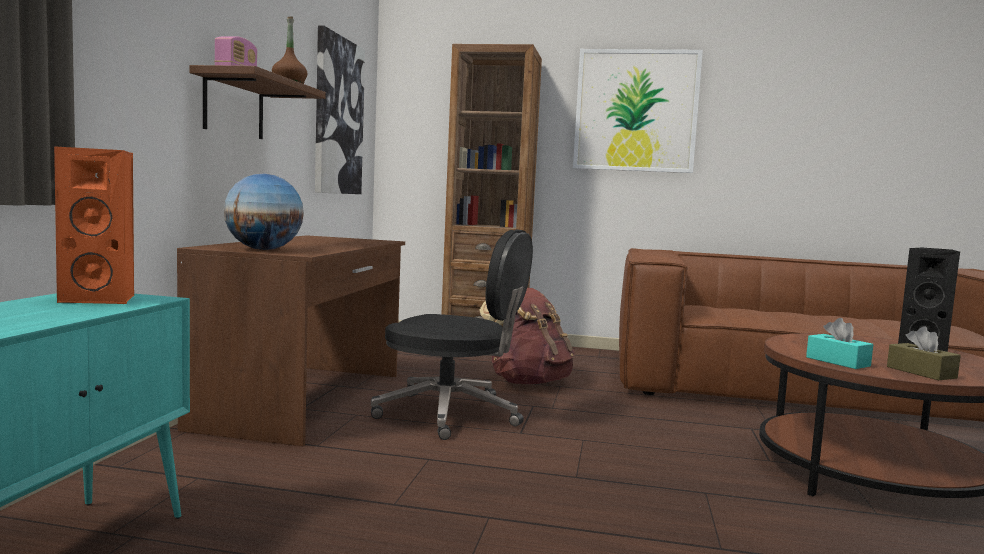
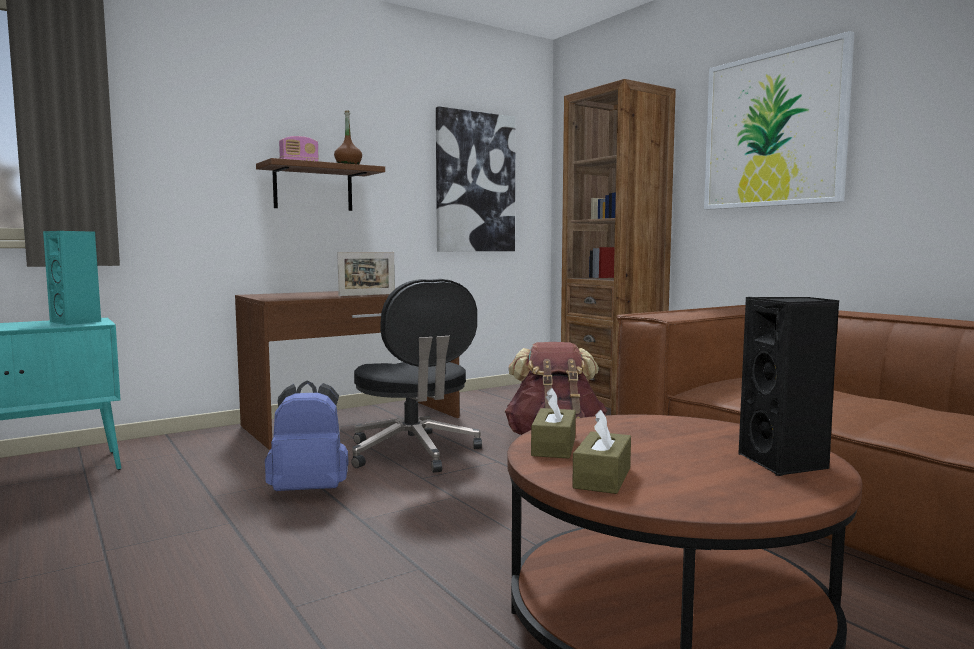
camera: 45 degrees right, 0 degrees up
(103, 299) = (76, 322): orange speaker -> turquoise speaker
(263, 249) = (274, 296): globe -> none
(345, 245) = (367, 295): none -> picture frame
(466, 469) = (310, 490): none -> blue backpack
(837, 361) = (554, 447): turquoise tissue box -> brown tissue box

